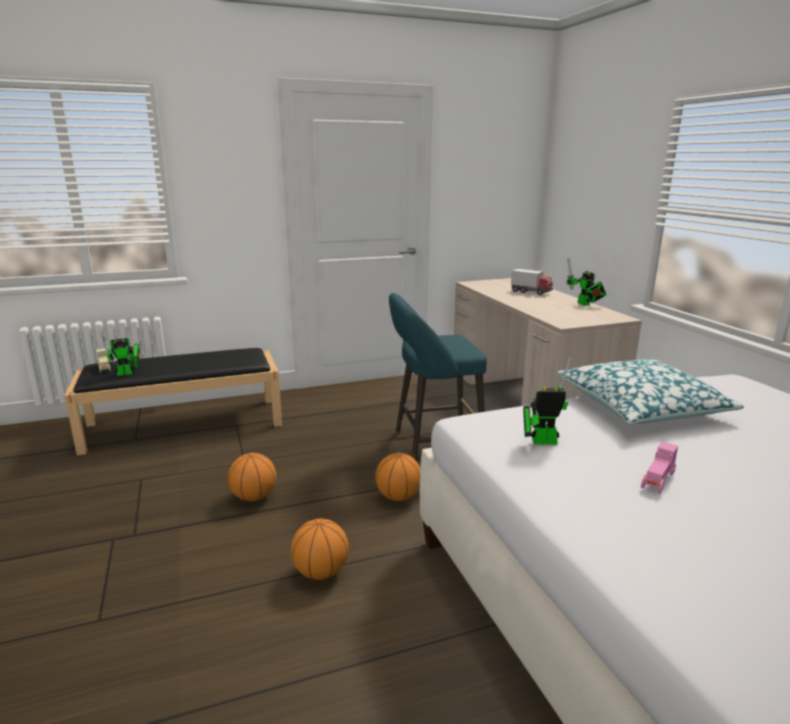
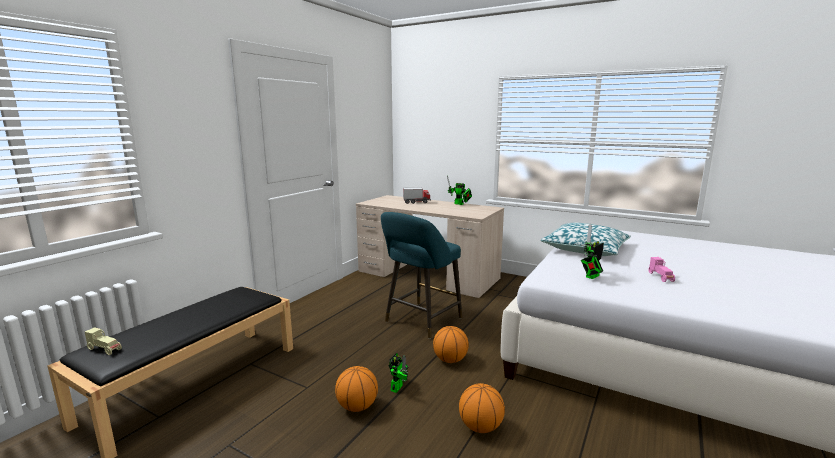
camera: 40 degrees left, 5 degrees down
(127, 373) = (148, 344): toy robot -> toy robot (397, 386)

